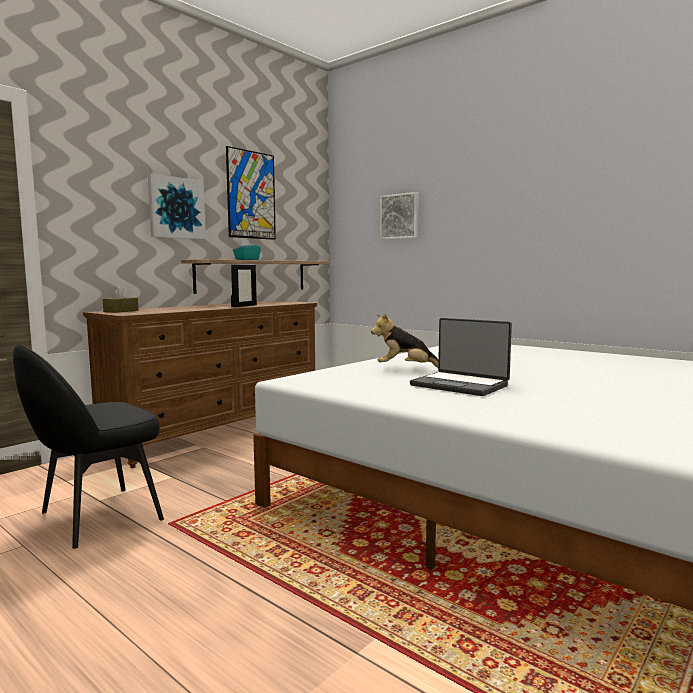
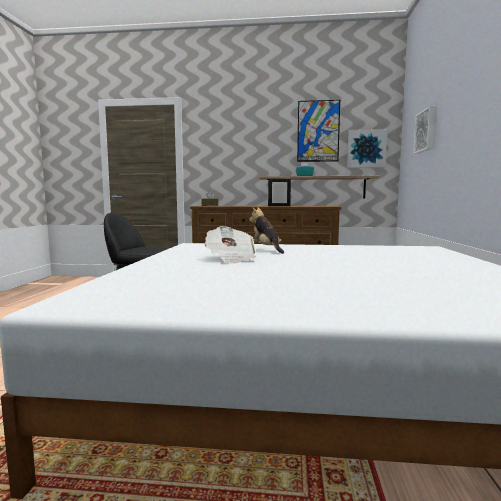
camera: 55 degrees right, 0 degrees up
(176, 208) = (259, 146): picture -> picture (366, 148)
(460, 385) = (230, 259): laptop -> newspaper

